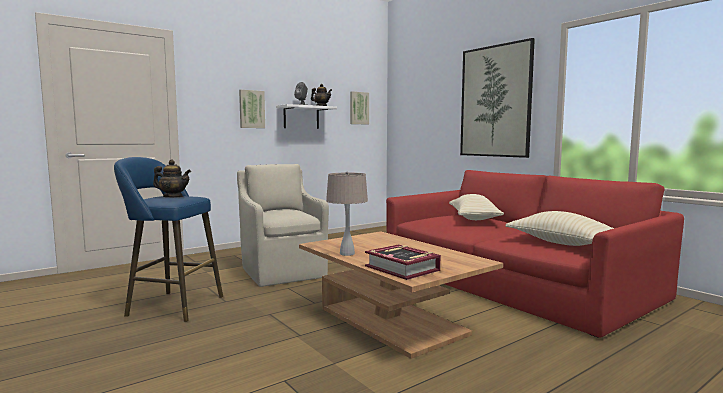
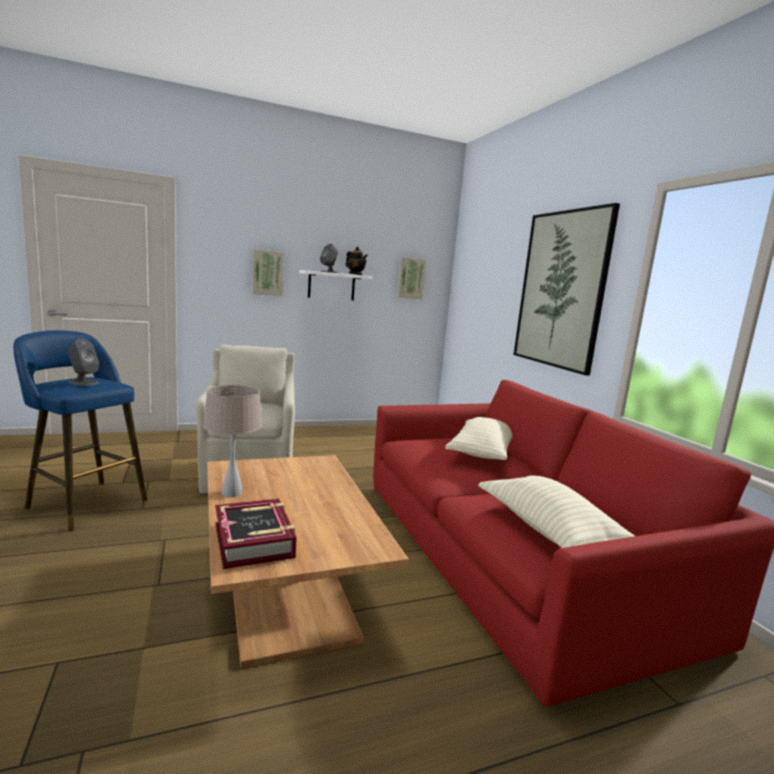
camera: 15 degrees right, 5 degrees up
(173, 197) = (83, 382): teapot -> grey speaker

